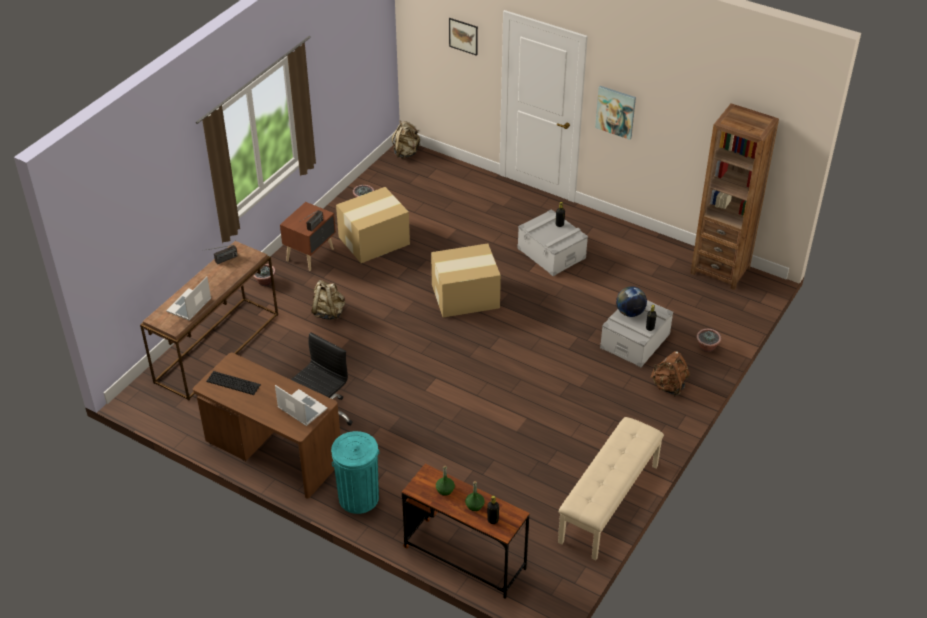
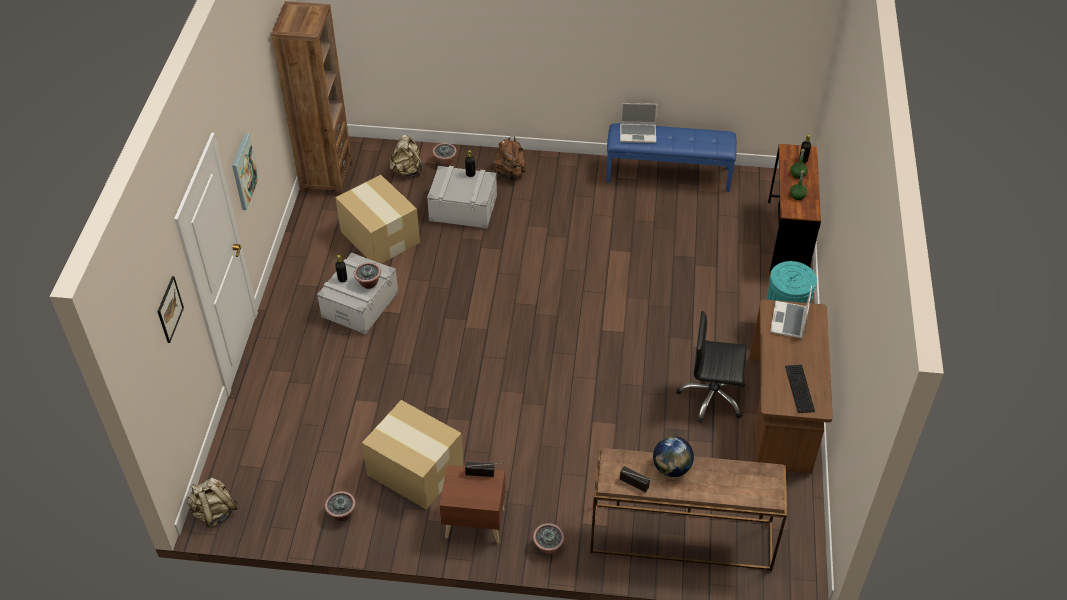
camera: 115 degrees left, 5 degrees up
(189, 306) = (732, 477): laptop -> laptop (638, 133)
(329, 312) = (562, 458): beige backpack -> beige backpack (407, 171)
(466, 296) = (468, 349): cardboard box -> cardboard box (380, 236)
(546, 236) = (368, 283): none -> potted plant
(609, 504) = (668, 174): beige bench -> blue bench
(630, 312) = (457, 191): globe -> globe (671, 468)

